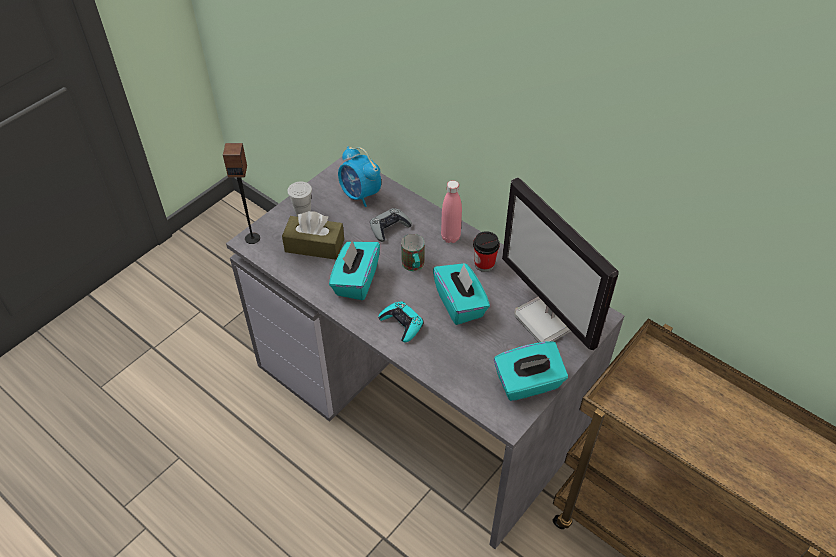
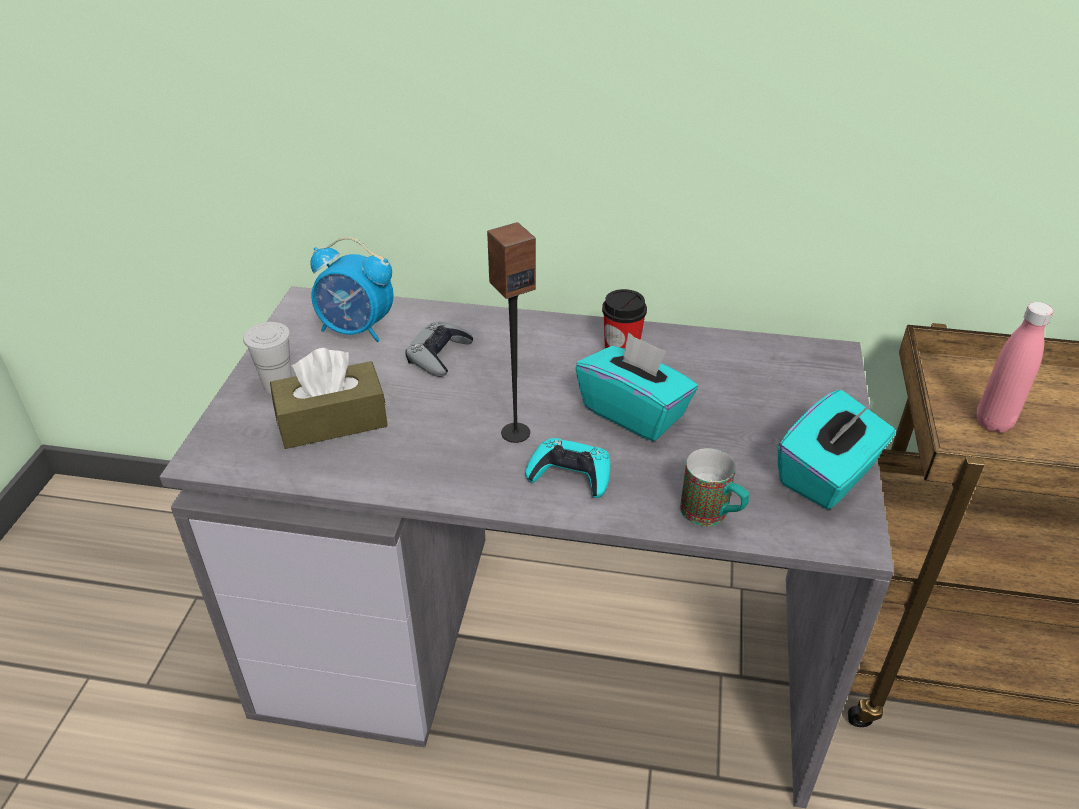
camera: 30 degrees left, 10 degrees down
(252, 238) = (208, 450): speaker -> speaker (515, 432)
(356, 281) = (443, 444): turquoise tissue box -> none
(414, 266) = (521, 391): mug -> mug (712, 515)
(450, 237) = (542, 335): pink bottle -> pink bottle (993, 423)
(548, 319) = (772, 384): monitor -> none

